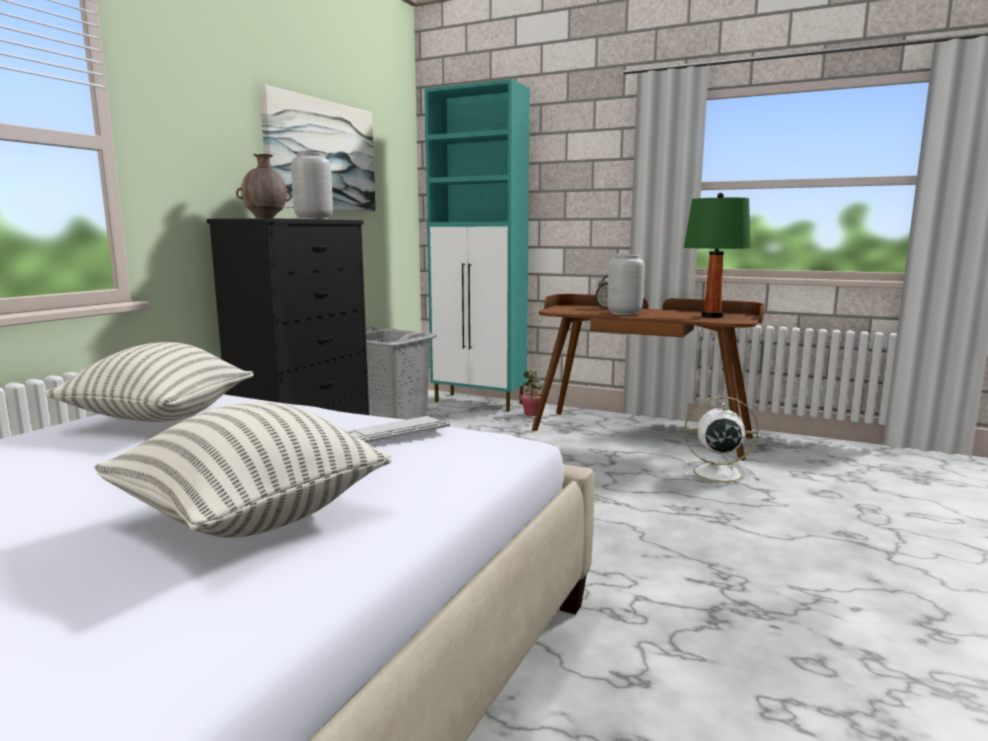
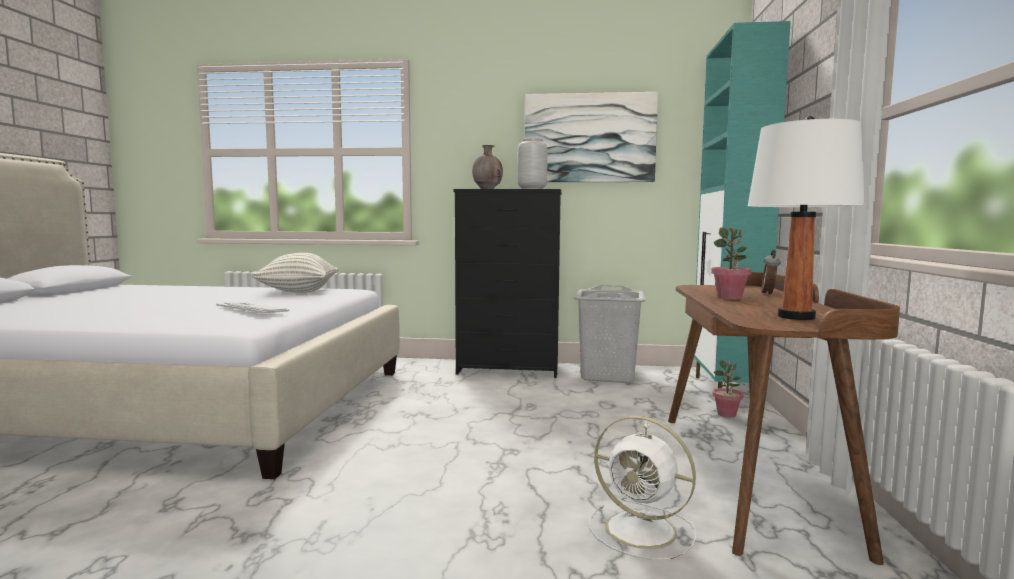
camera: 70 degrees right, 5 degrees down
(251, 518) = (133, 311): pillow -> none
(625, 313) = (729, 298): grey vase -> potted plant
(712, 316) = (795, 317): green table lamp -> white table lamp
(715, 473) = (643, 531): white fan -> white fan turned 135 degrees clockwise

